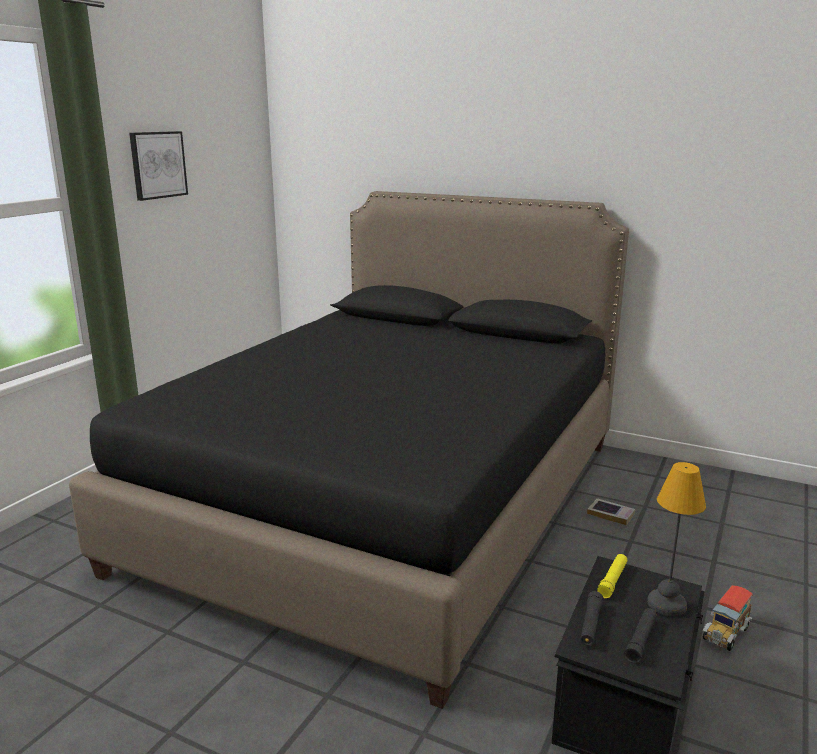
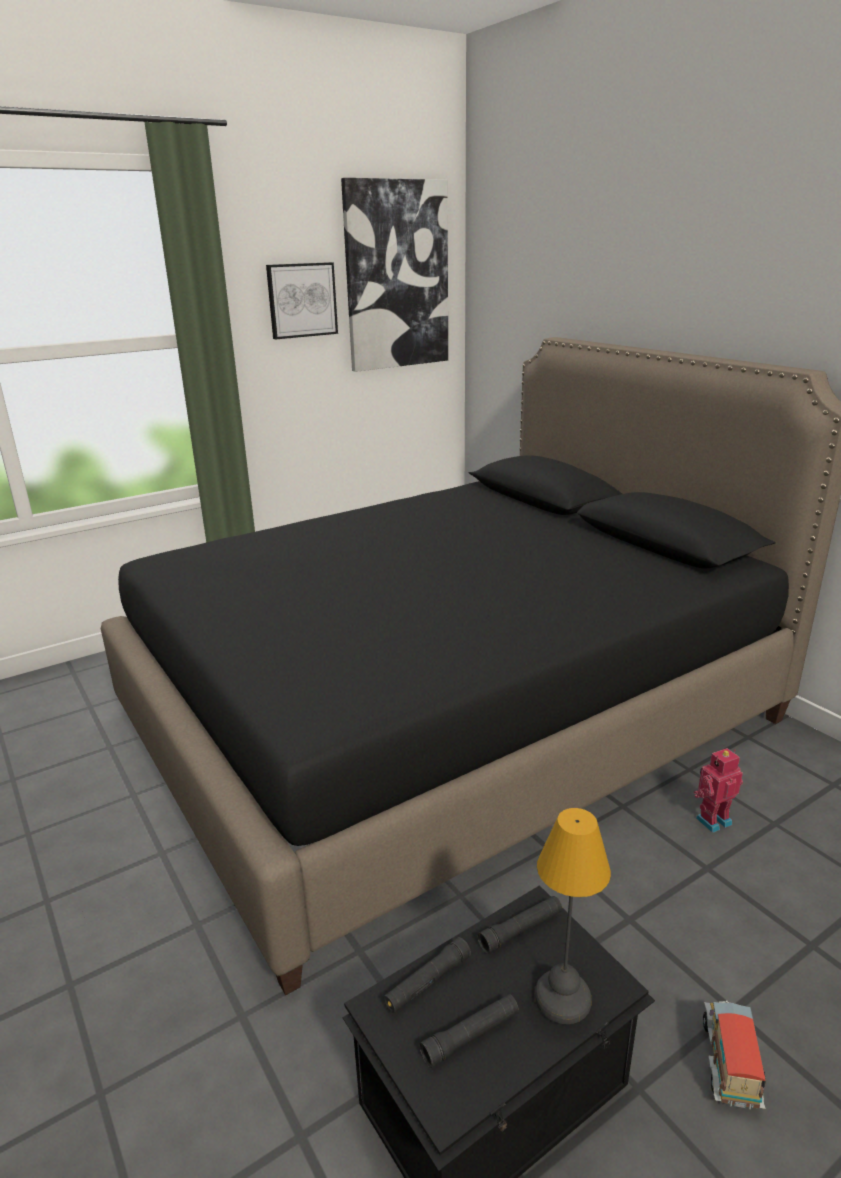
camera: 30 degrees right, 5 degrees up
(225, 144) = (396, 276): none -> picture
(611, 514) = (712, 819): book -> toy robot
(612, 580) = (521, 930): yellow flashlight -> black flashlight
(725, 633) = (730, 1065): toy truck -> toy truck turned 120 degrees clockwise

